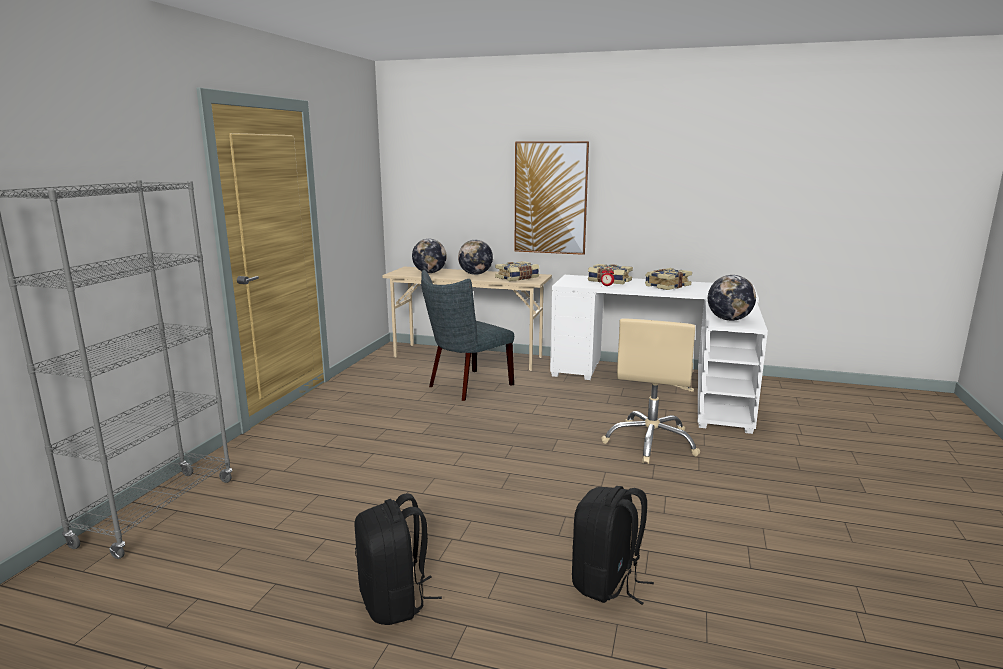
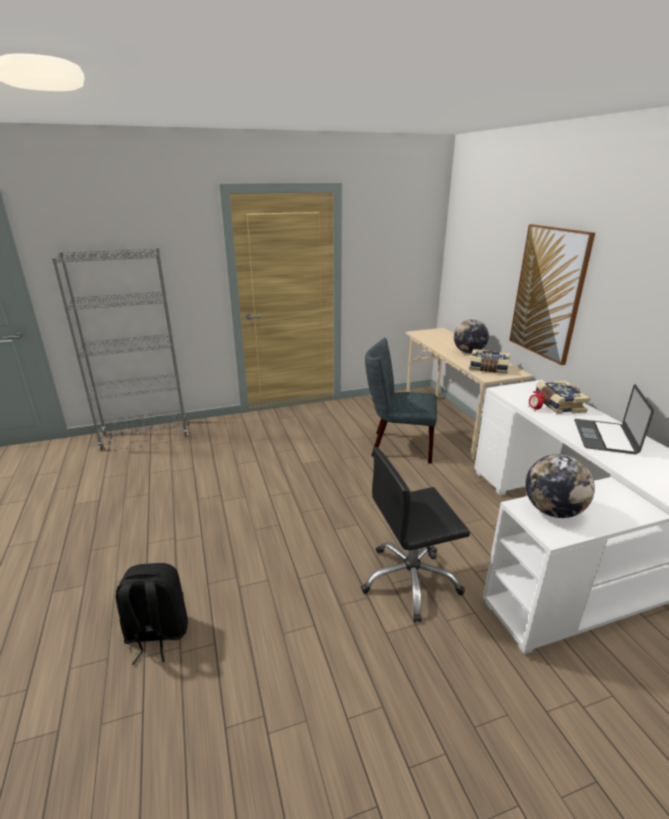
camera: 55 degrees right, 10 degrees up
(395, 602) = (97, 546): black backpack -> none
(429, 273) = (441, 339): globe -> none
(651, 442) = (410, 580): beige office chair -> black office chair
(667, 286) = (605, 436): book -> laptop

